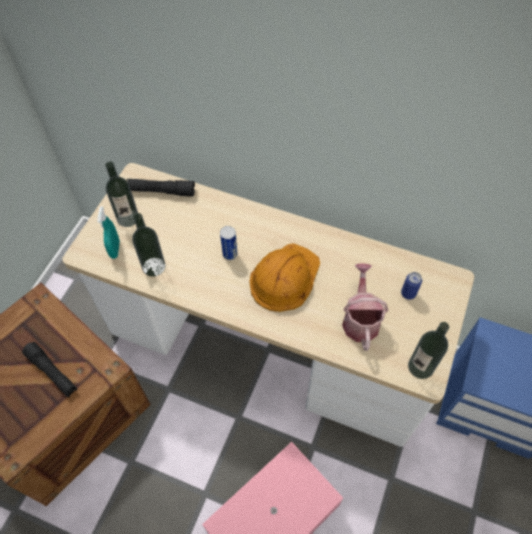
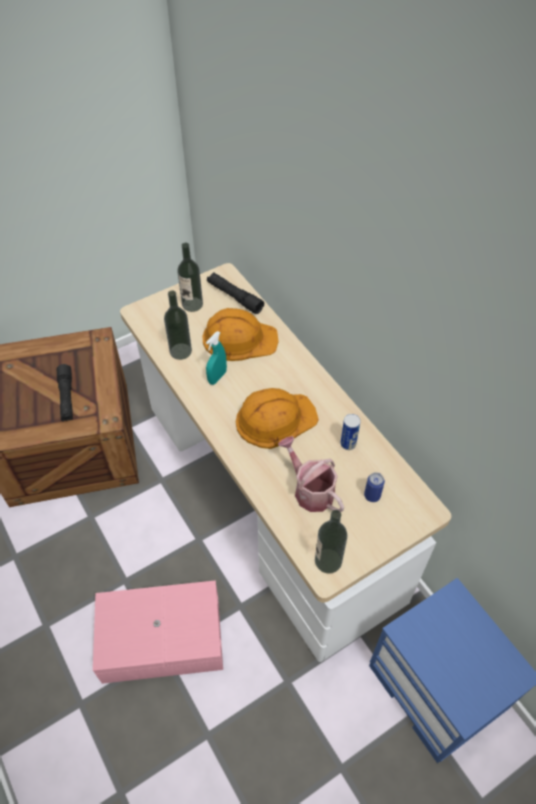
camera: 35 degrees right, 5 degrees down
(115, 249) = (163, 322): turquoise spray bottle -> turquoise spray bottle (217, 377)
(196, 226) = (239, 339): none -> orange hard hat
(230, 254) = (247, 375): can -> can (348, 444)
(360, 319) = (310, 490): watering can -> watering can turned 75 degrees counterclockwise

